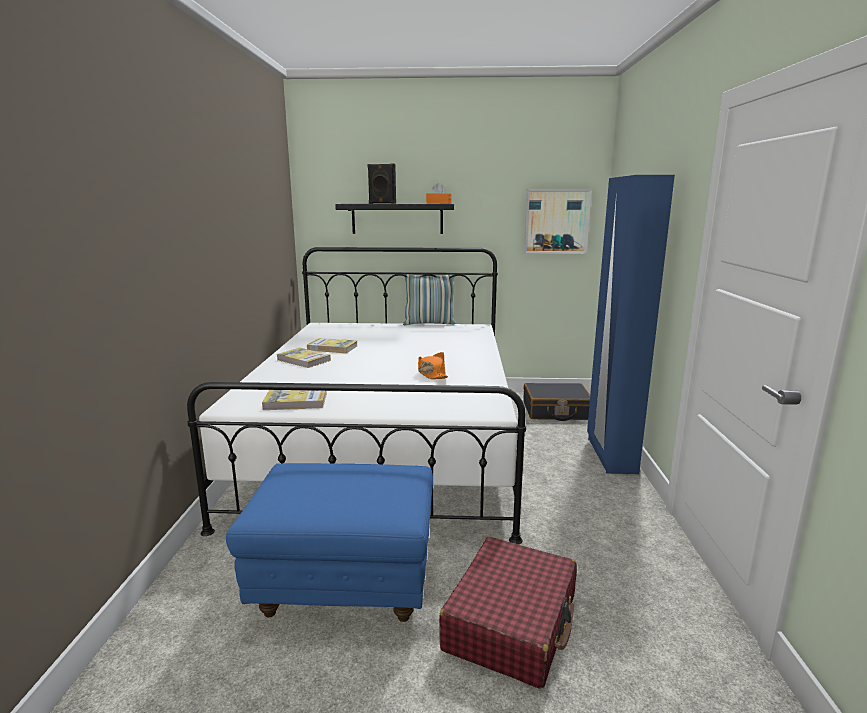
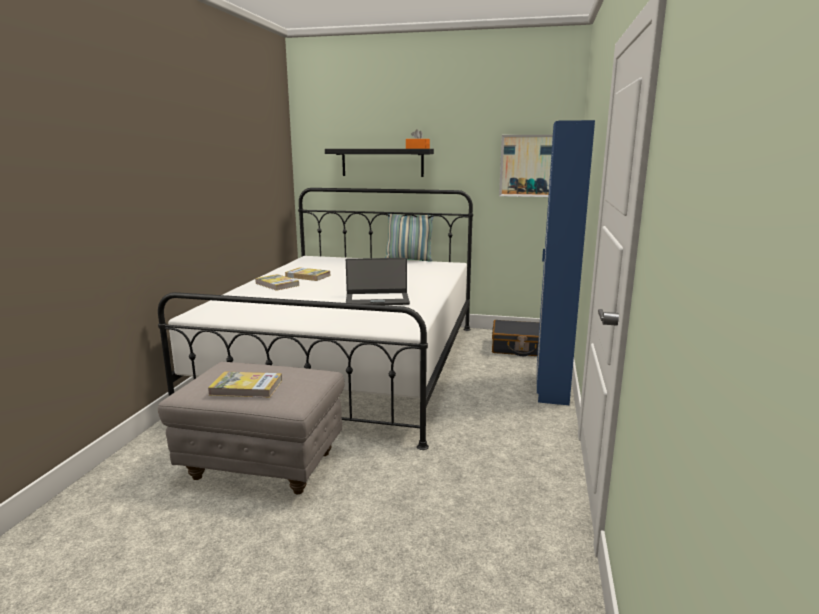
camera: 10 degrees right, 0 degrees up
(295, 402) = (248, 314): book -> book (246, 388)
(346, 586) = (264, 465): blue ottoman -> grey ottoman
(382, 203) = (366, 148): black speaker -> none
(431, 373) = (377, 300): orange hat -> laptop
(511, 623) = (385, 505): red suitcase -> none

